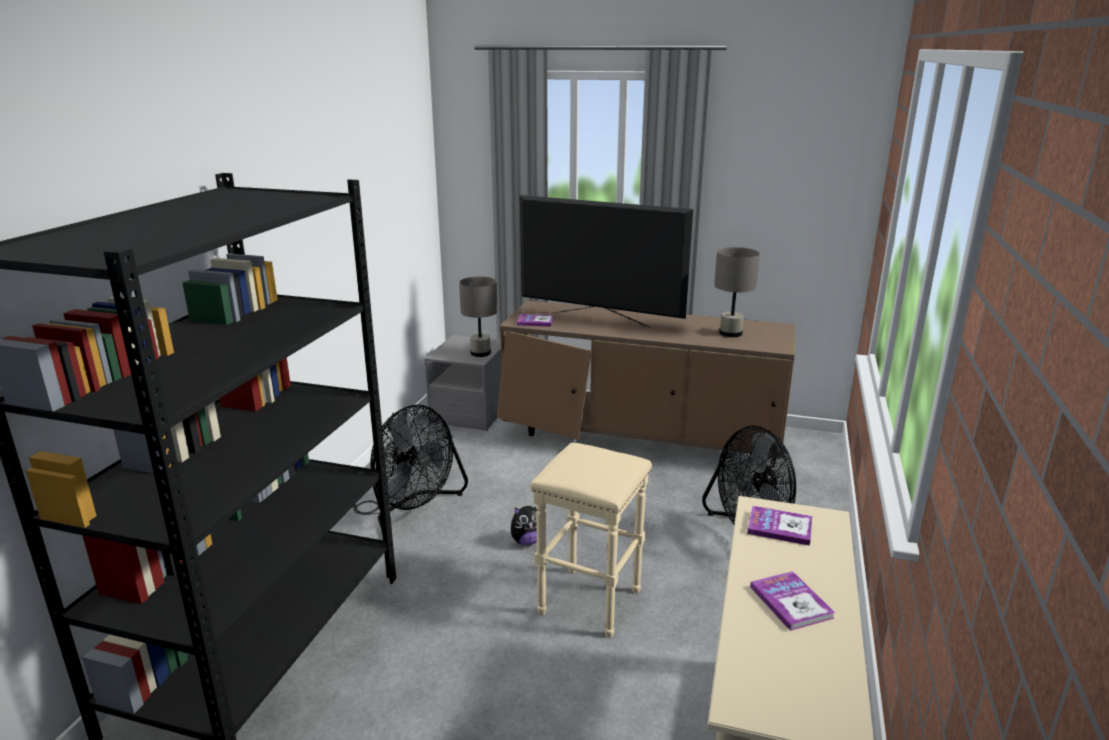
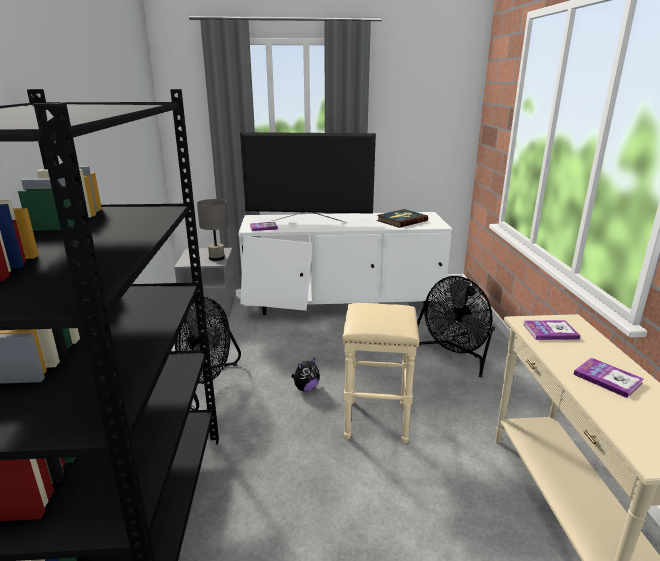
camera: 20 degrees left, 0 degrees up
(639, 439) = (341, 305): brown tv stand -> white tv stand
(730, 333) = (401, 220): grey table lamp -> book

